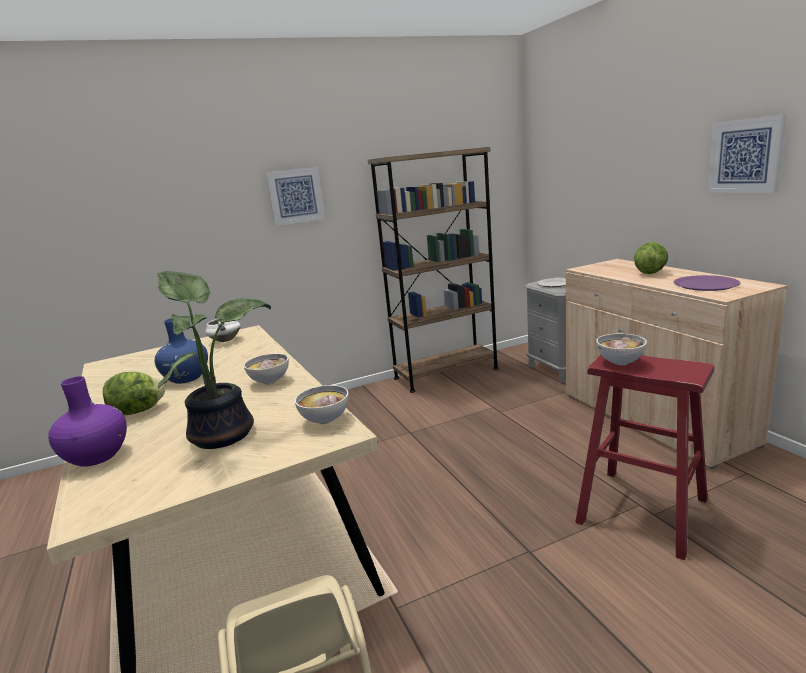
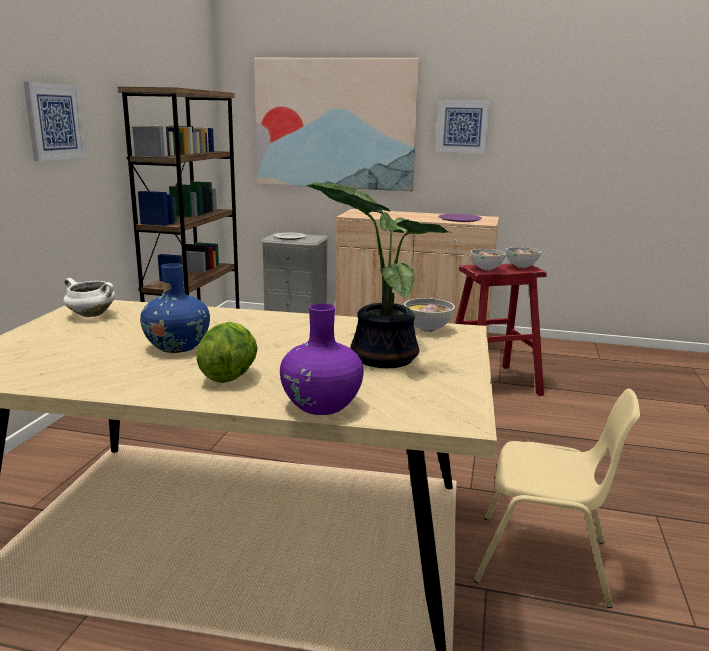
camera: 55 degrees left, 0 degrees up
(270, 381) = (292, 325): bowl -> bowl (522, 267)
(608, 164) = (334, 124): none -> picture
(650, 273) = (406, 215): lettuce -> none

